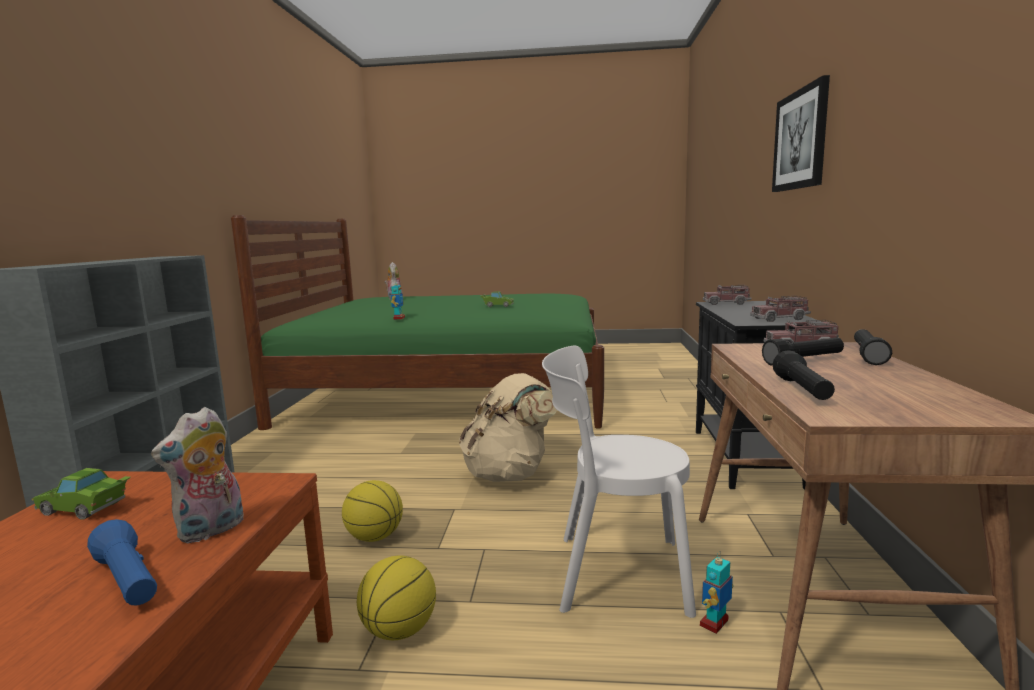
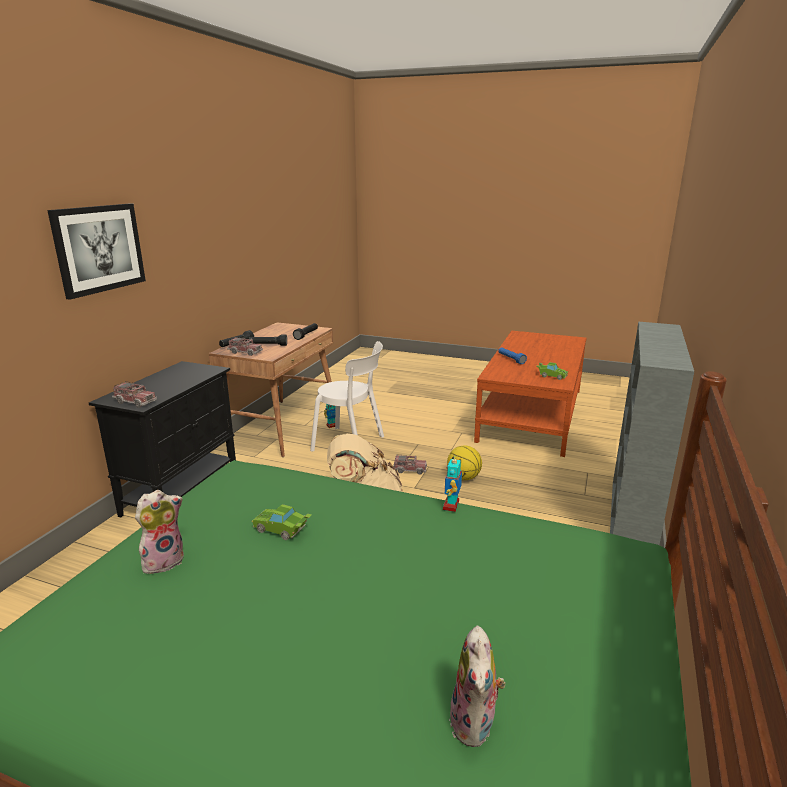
camera: 165 degrees left, 10 degrees up
(211, 530) = (500, 366): plush toy -> plush toy (164, 560)
(399, 631) = (448, 440): basketball -> none
(779, 319) = (185, 370): toy truck -> toy truck (409, 470)

